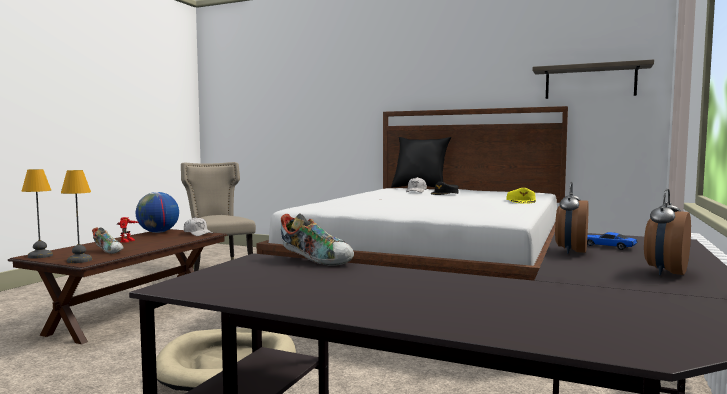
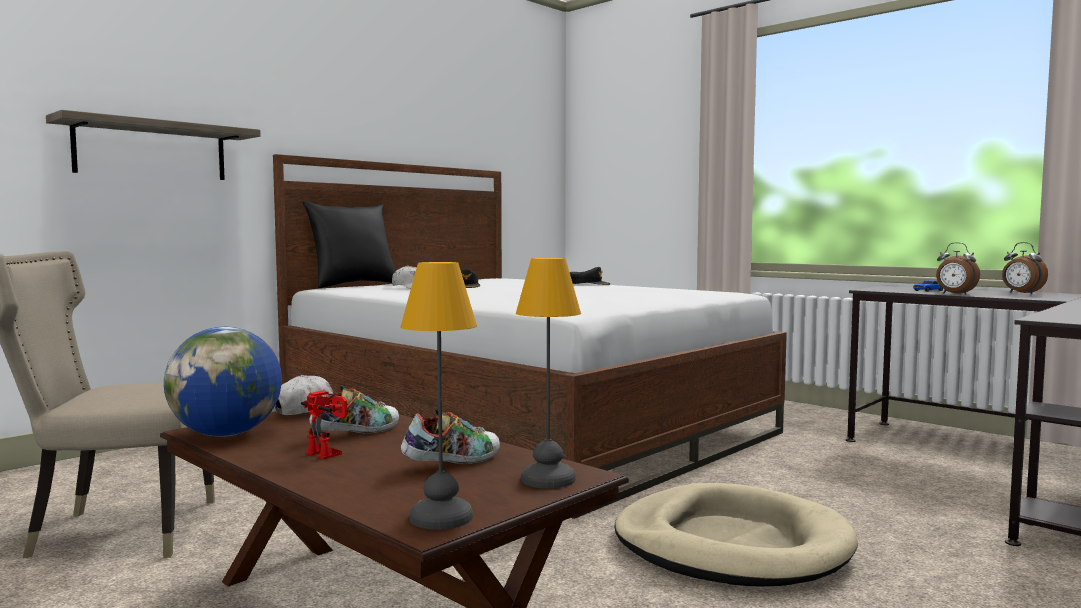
camera: 70 degrees left, 0 degrees up
(316, 260) = (1041, 313): shoe -> shoe (356, 433)
(521, 201) = (588, 283): yellow cap -> black cap
(590, 82) = (511, 145): shelf -> shelf (151, 150)

